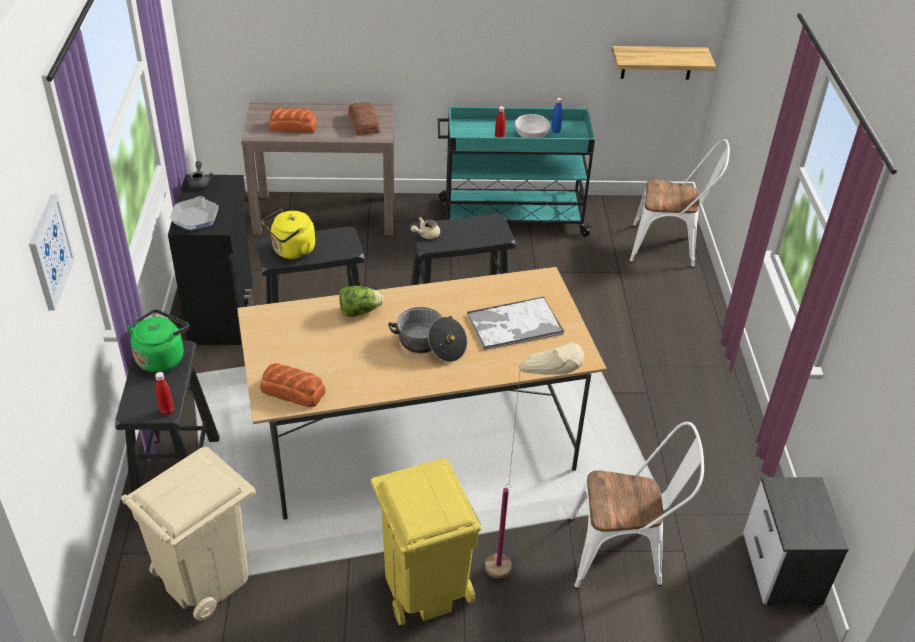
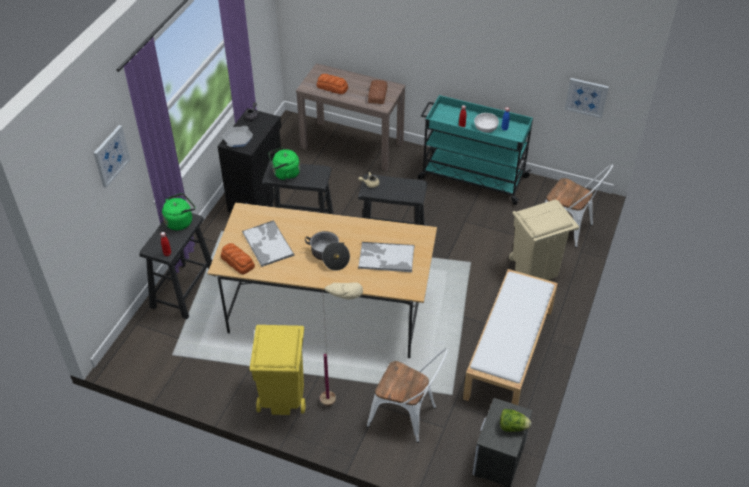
camera: 25 degrees right, 5 degrees up
(204, 578) = (171, 351): beige trash can -> beige trash can (535, 269)
(291, 251) = (284, 174): yellow kettle -> green kettle
(325, 352) = (267, 243): none -> tray
(359, 311) = (301, 224): lettuce -> lettuce (512, 426)
(657, 62) = (586, 97): shelf -> picture
(701, 423) = (509, 354): none -> white bench

